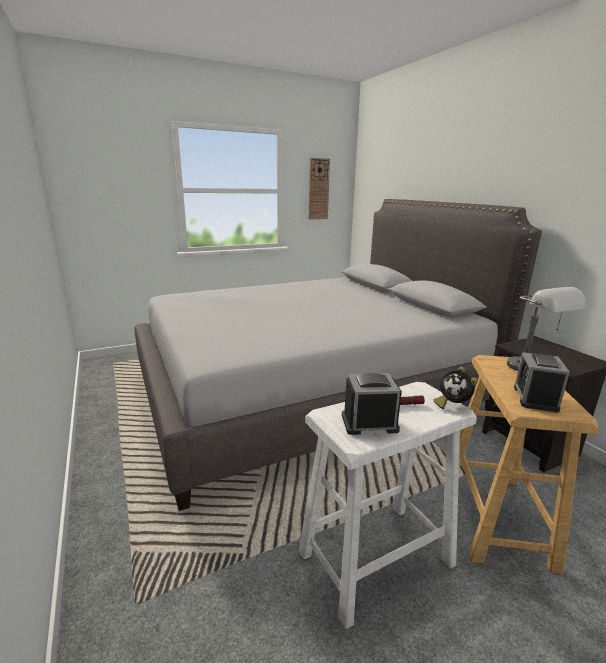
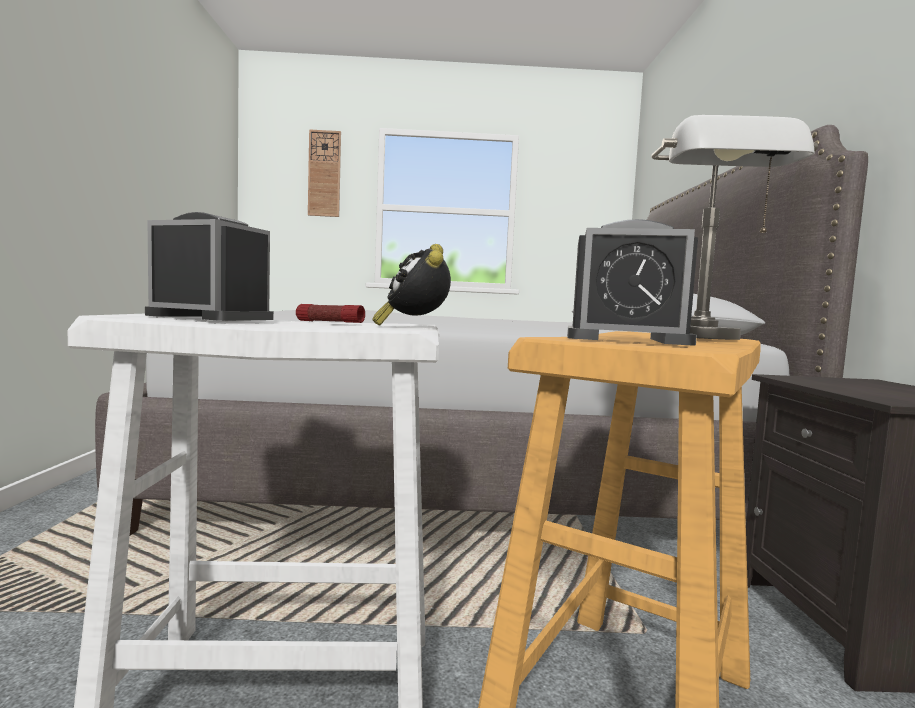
camera: 25 degrees right, 15 degrees down
(318, 189) = (572, 213): wall clock -> wall clock (324, 174)
(535, 398) = (625, 339): alarm clock -> alarm clock turned 120 degrees counterclockwise

